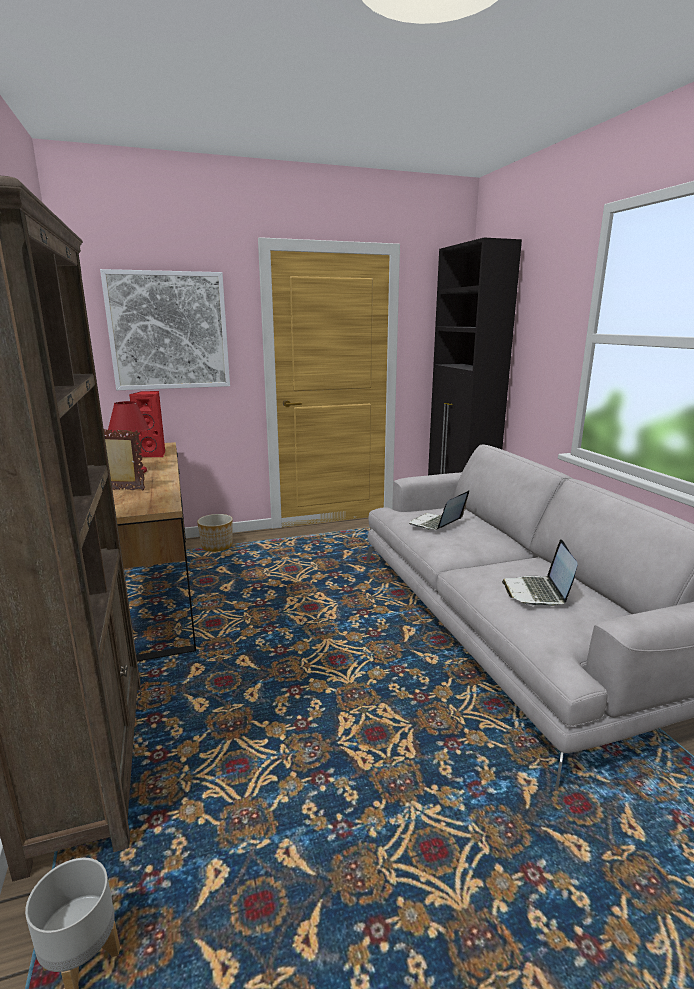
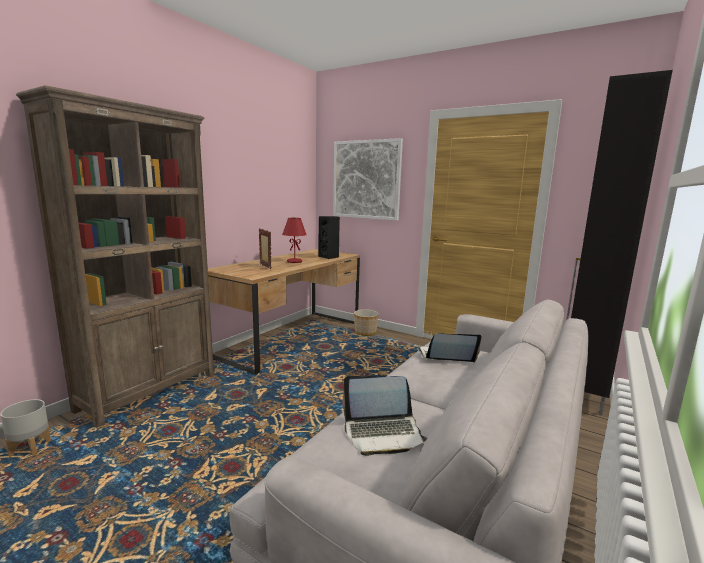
camera: 50 degrees right, 5 degrees down
(153, 454) = (329, 257): red speaker -> black speaker
(537, 592) = (383, 433): laptop -> laptop turned 150 degrees counterclockwise

